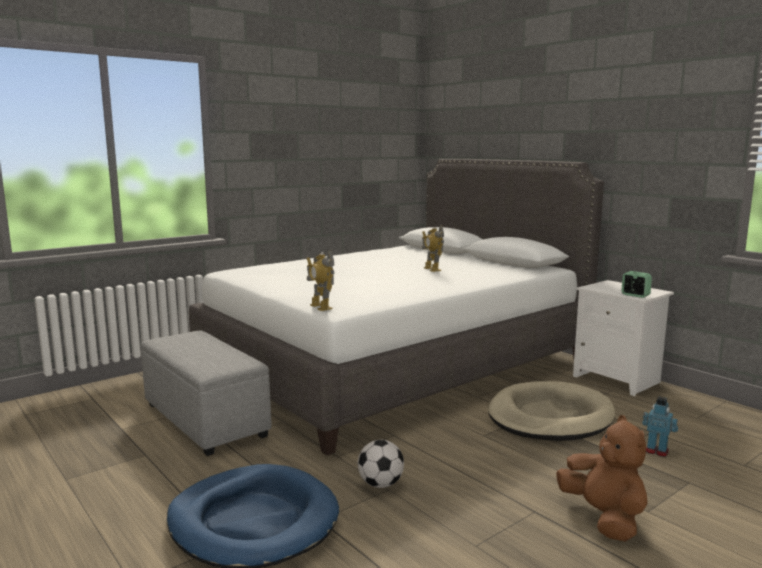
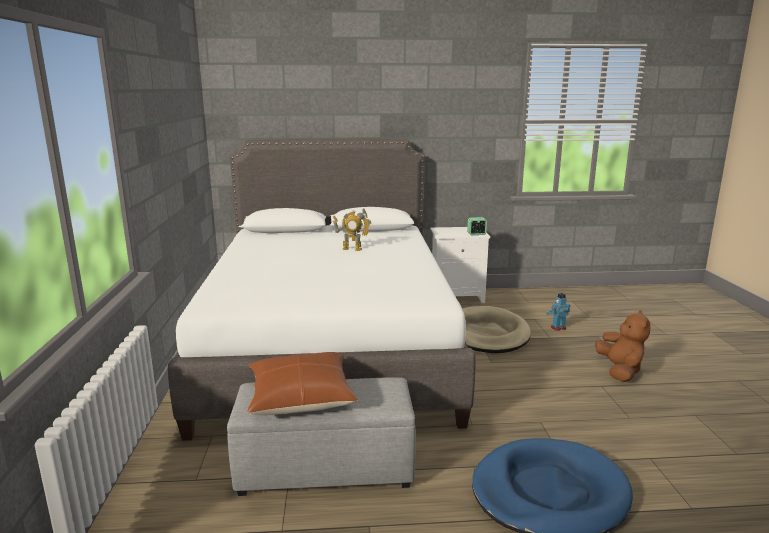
camera: 55 degrees left, 5 degrees up
(192, 345) = (300, 396): none -> brown pillow
(320, 307) = (422, 305): toy robot -> none
(380, 484) = (531, 422): football -> none
(603, 518) = (620, 371): brown plush toy -> brown plush toy turned 75 degrees clockwise

